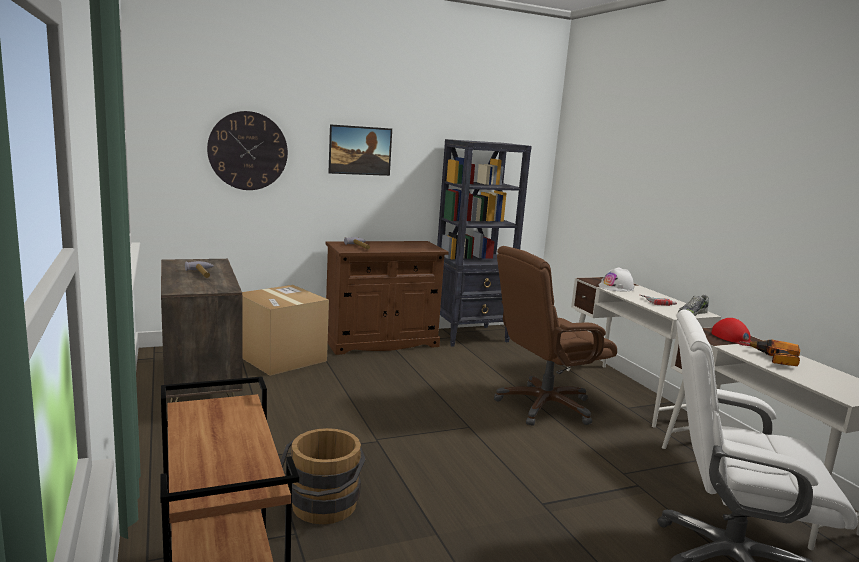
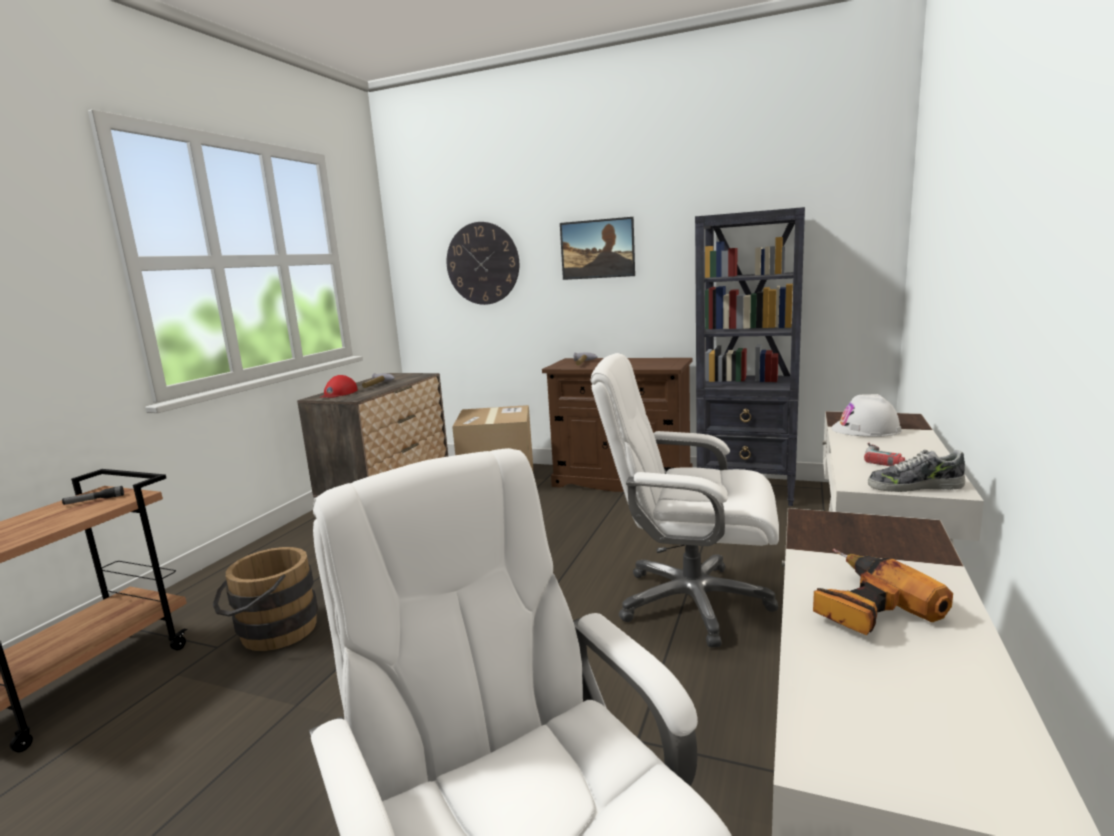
camera: 45 degrees right, 0 degrees up
(214, 414) = (94, 500): none -> flashlight
(544, 406) = (690, 602): brown office chair -> white office chair
(733, 338) = (881, 545): red cap -> red cap (338, 393)

